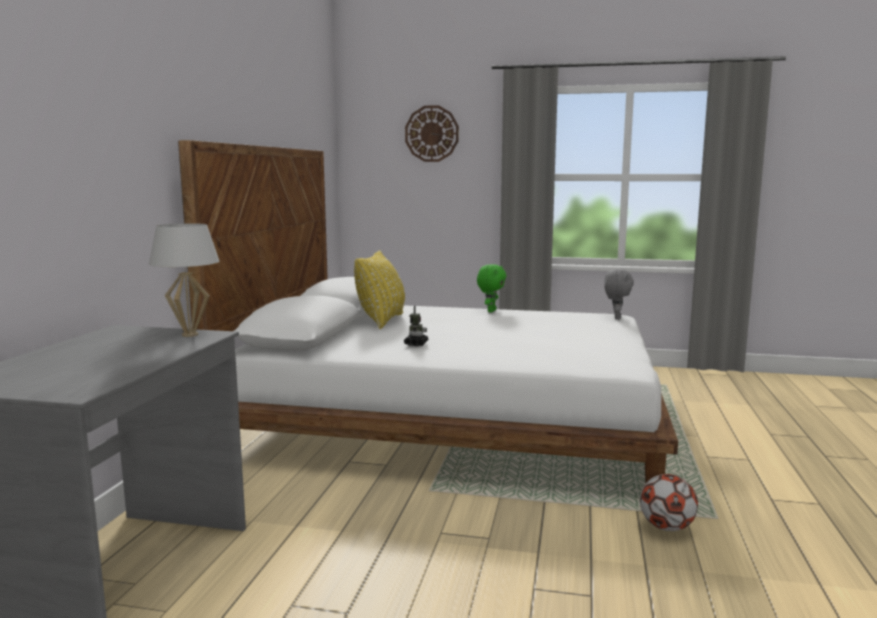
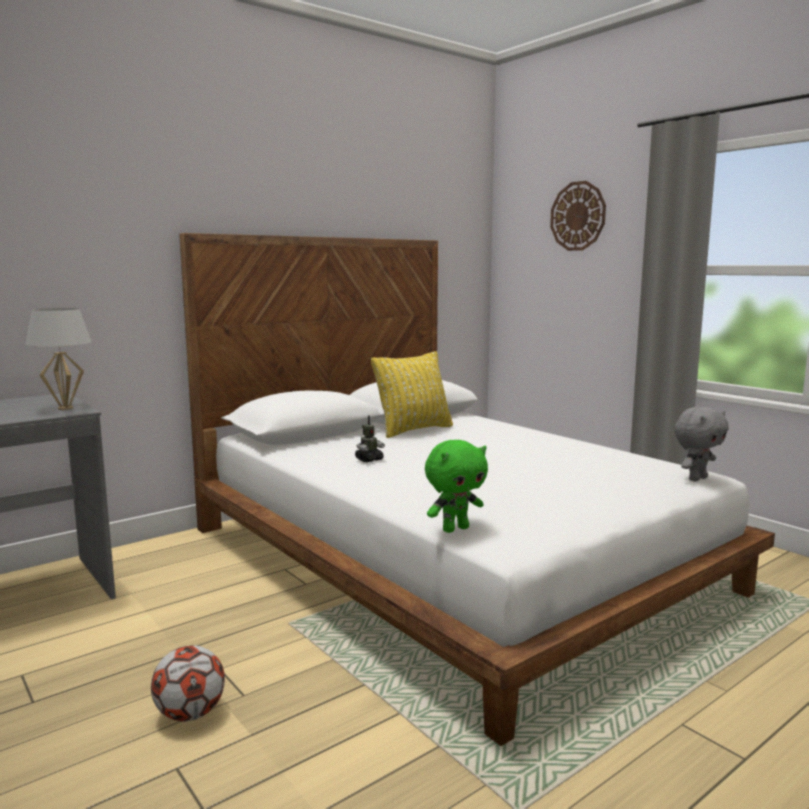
camera: 40 degrees right, 0 degrees up
(490, 311) = (555, 439): green plush toy -> green plush toy (455, 529)
(666, 527) = (431, 785): football -> football (190, 714)

